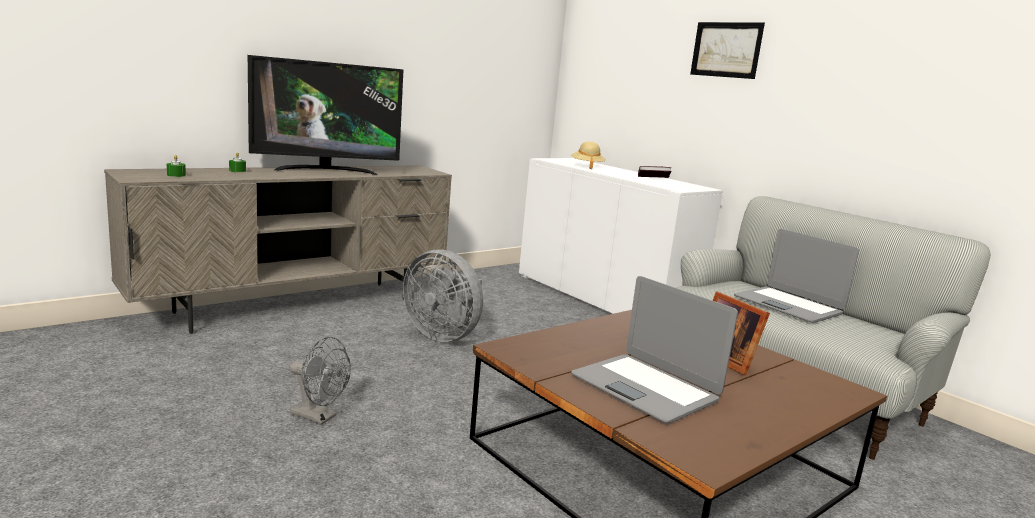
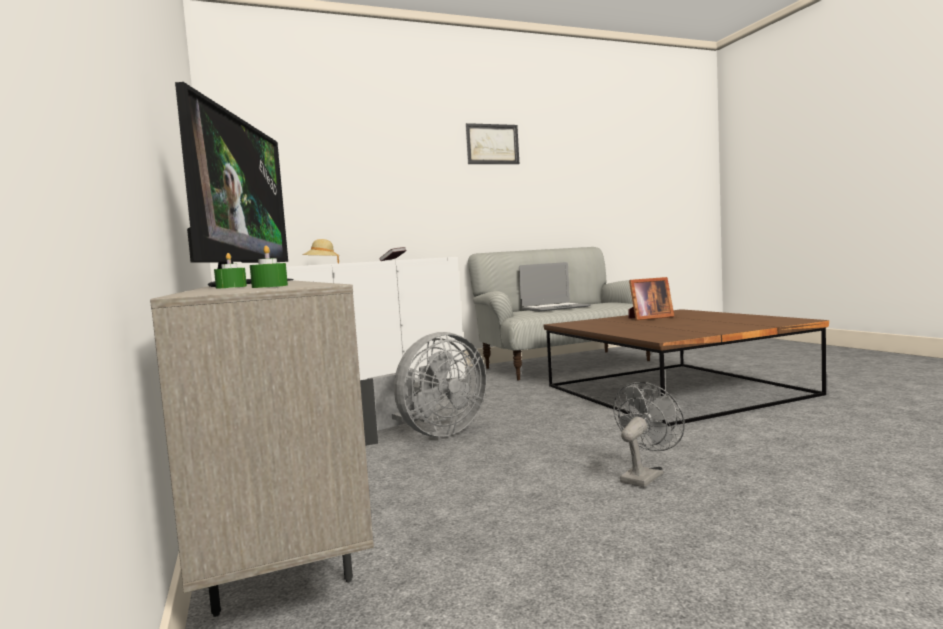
camera: 70 degrees left, 10 degrees down
(645, 388) = (711, 324): laptop -> none
(726, 49) = (409, 151): picture -> picture (492, 144)

